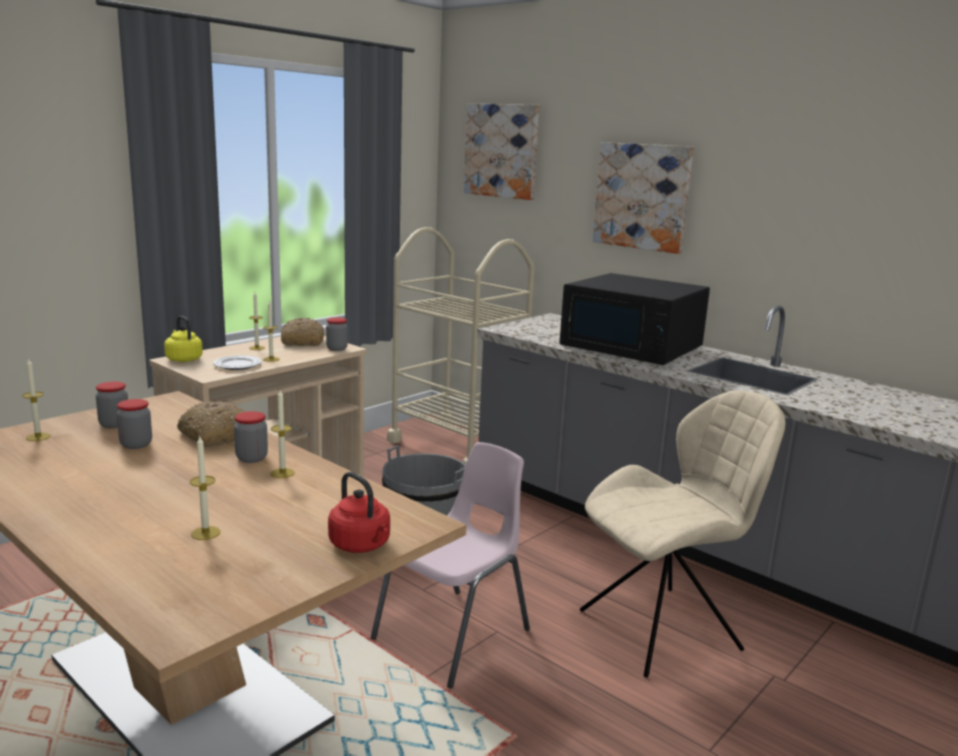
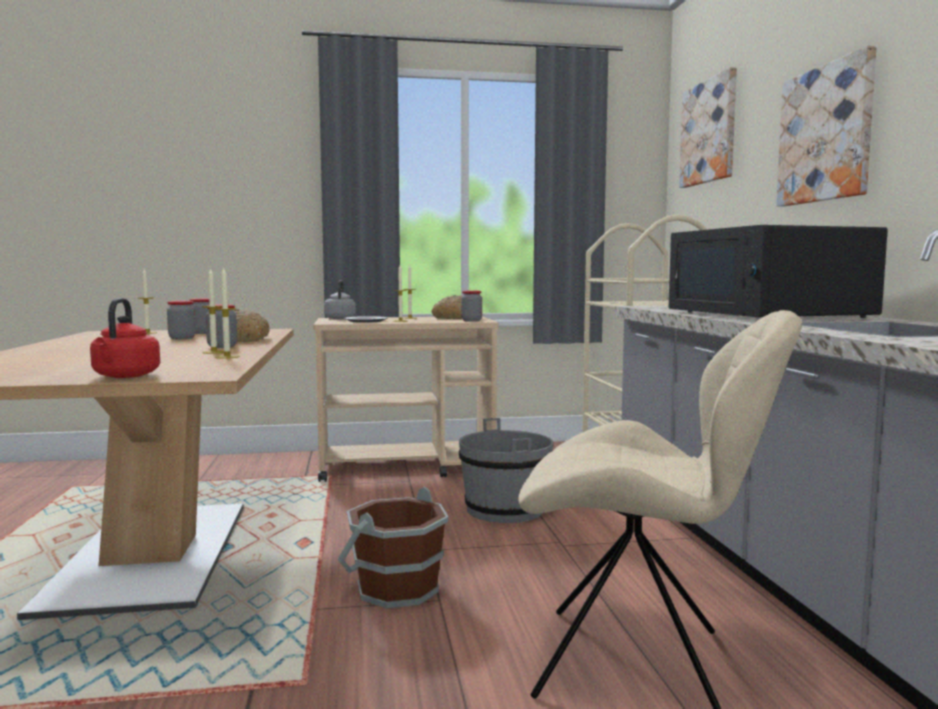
camera: 40 degrees right, 10 degrees down
(183, 359) = (340, 318): yellow kettle -> grey kettle
(205, 533) = (70, 361): candle -> candle (227, 357)
(455, 634) = (396, 588): pink chair -> brown bucket

